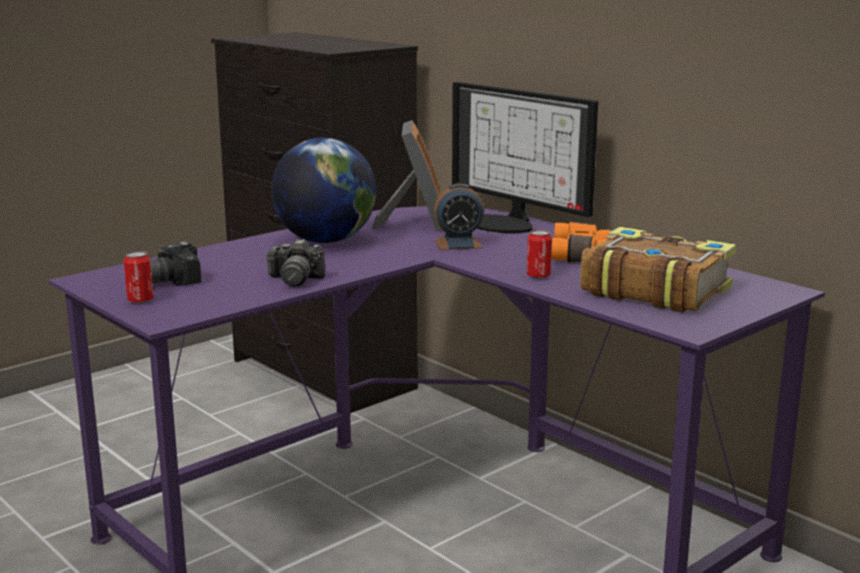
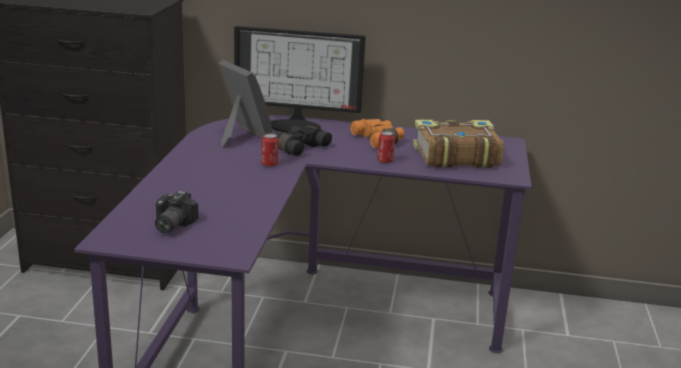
camera: 40 degrees left, 5 degrees up
(140, 300) = (186, 246): can -> can (269, 164)
(295, 280) = (255, 200): camera -> none
(325, 241) = (211, 164): globe -> none
(458, 244) = (298, 147): alarm clock -> black binoculars

